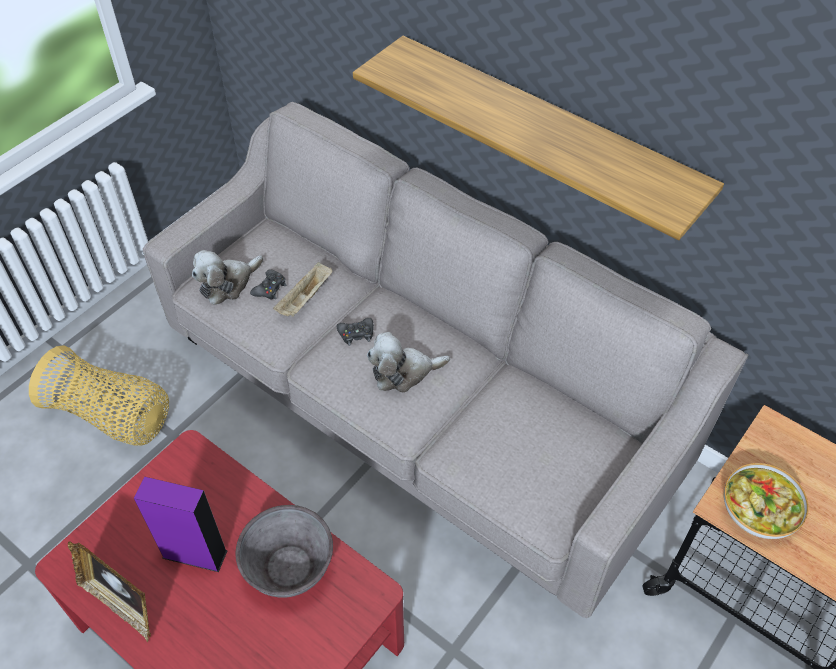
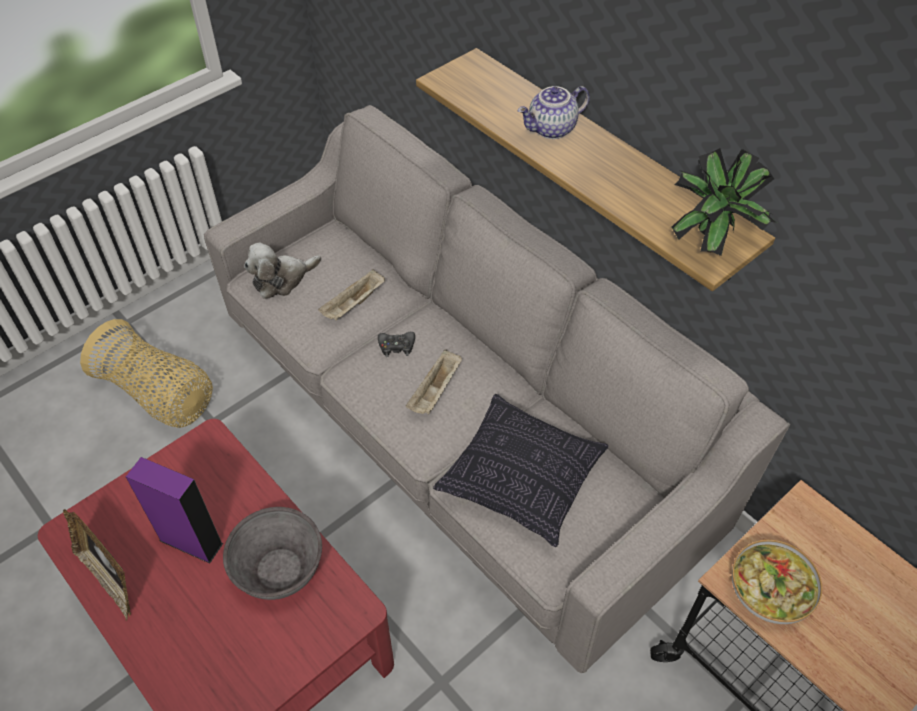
camera: 10 degrees right, 0 degrees up
(270, 288) = (321, 289): black game controller -> none
(403, 372) = (435, 392): plush toy -> beige tray
(495, 106) = (552, 130): none -> teapot
(504, 443) = (522, 479): none -> pillow
(668, 196) = (710, 244): none -> potted plant

